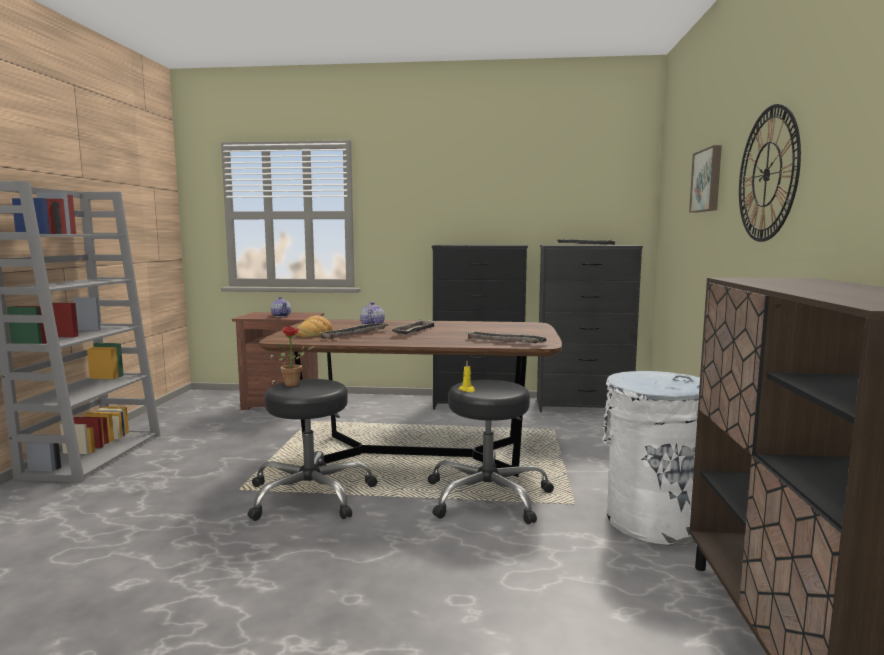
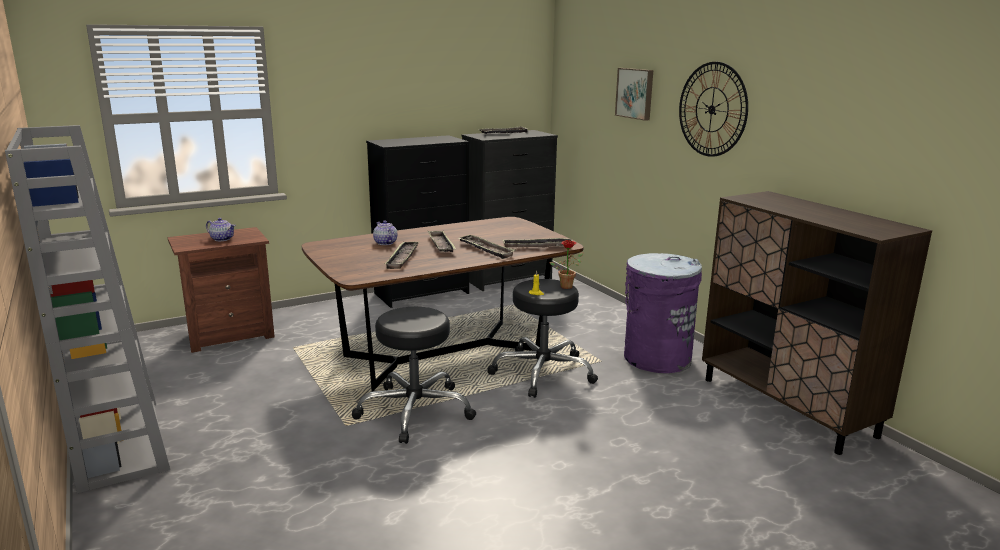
camera: 35 degrees left, 10 degrees up
(295, 384) = (397, 317): potted plant -> potted plant (567, 286)
(314, 333) = (362, 263): bread -> none
(446, 338) = (485, 250): none -> tray
(654, 520) = (656, 358): white trash can -> purple trash can

